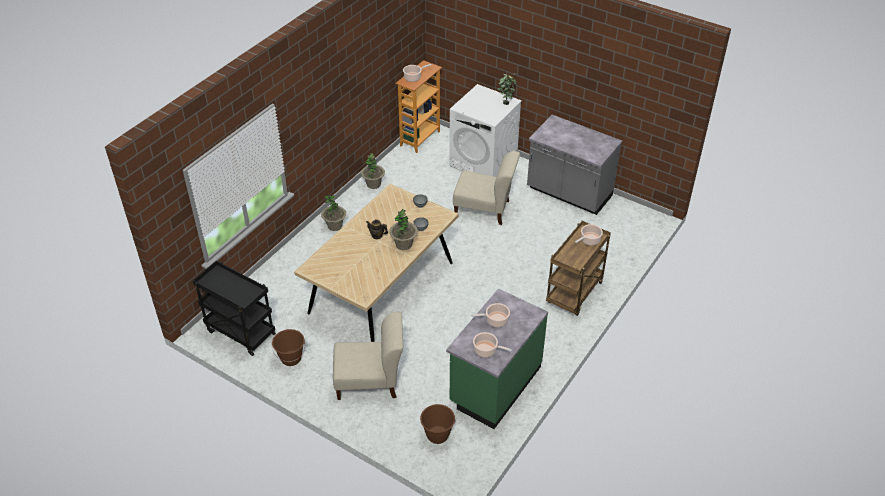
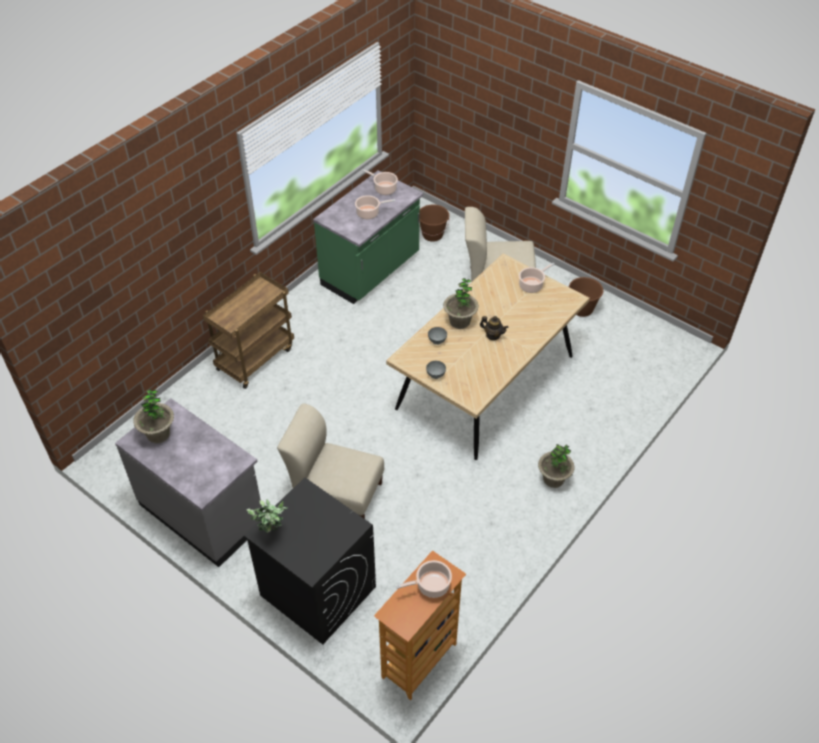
camera: 175 degrees left, 5 degrees up
(239, 333) = (645, 340): black cart -> none
(373, 184) = (500, 555): potted plant -> potted plant (158, 434)
(483, 162) = (317, 590): white washing machine -> black washing machine
(589, 240) = (231, 314): cooking pot -> cooking pot (532, 285)

